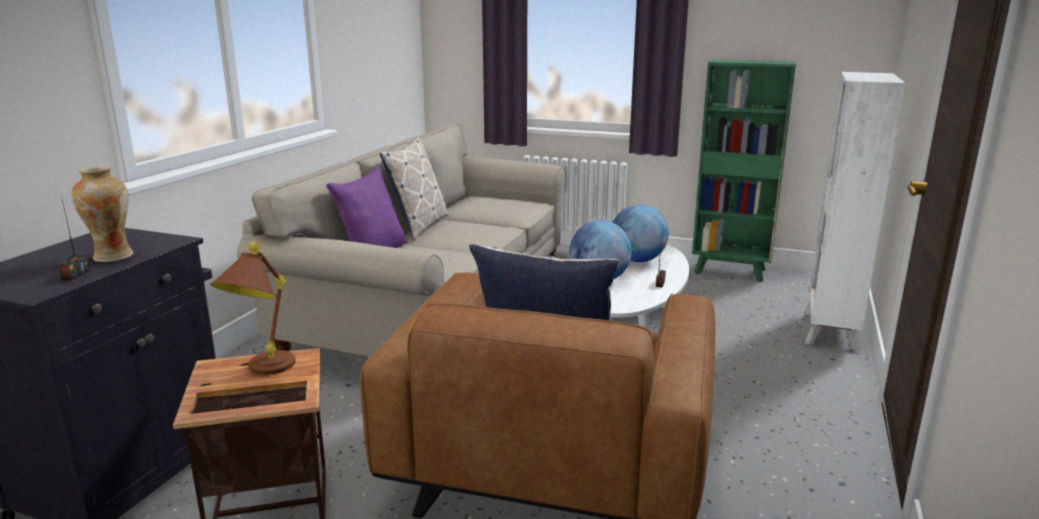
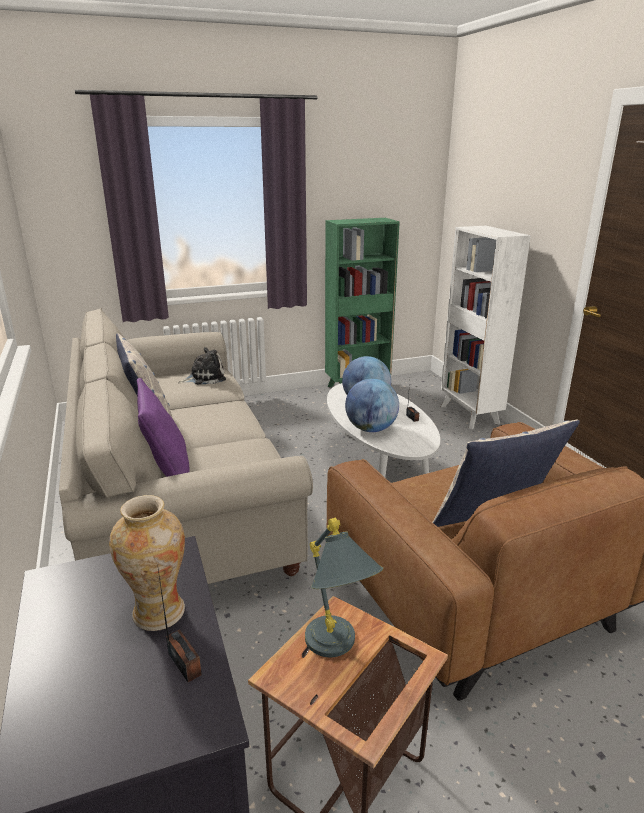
camera: 40 degrees left, 5 degrees up
(262, 372) = (338, 651): brown table lamp -> grey table lamp
(516, 204) = (205, 378): none -> plush toy

